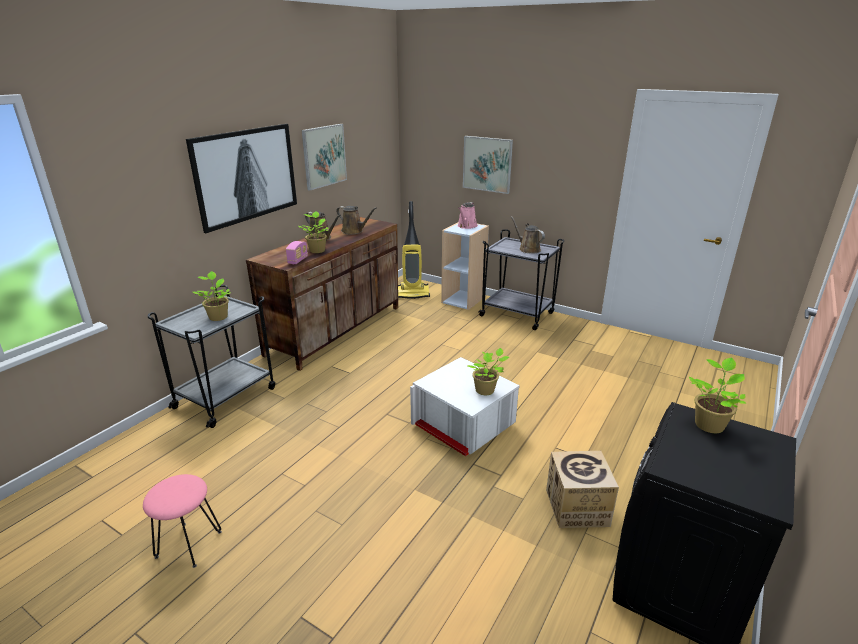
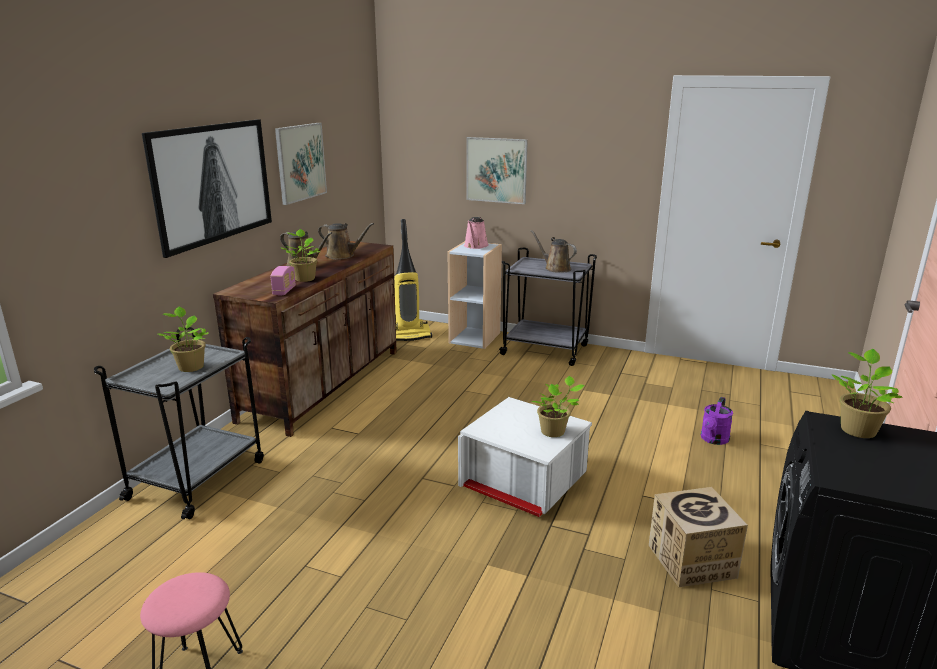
camera: 10 degrees left, 5 degrees down
(632, 406) = (713, 440): none -> purple watering can

